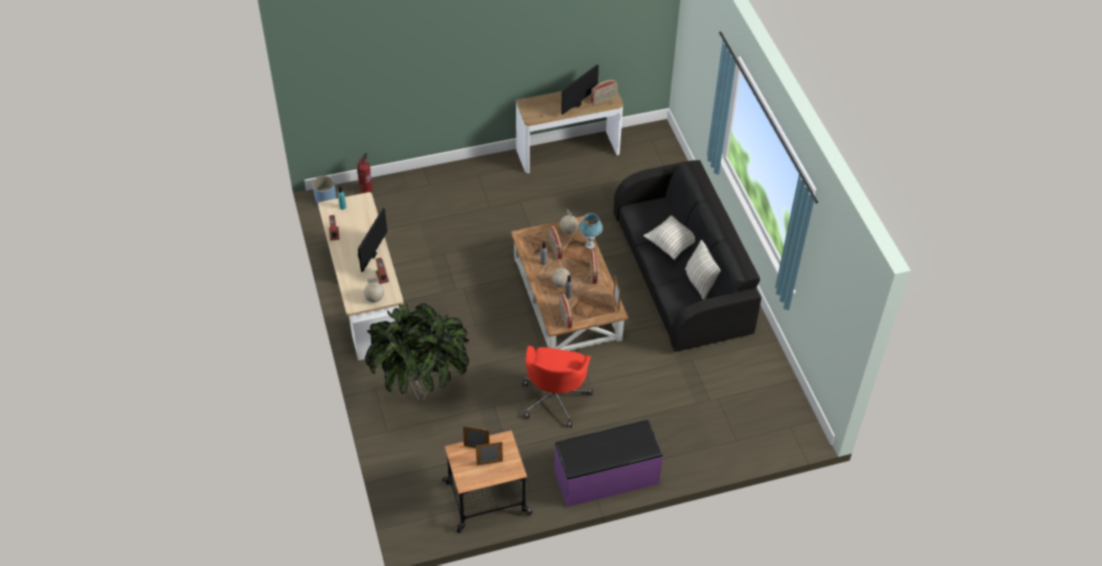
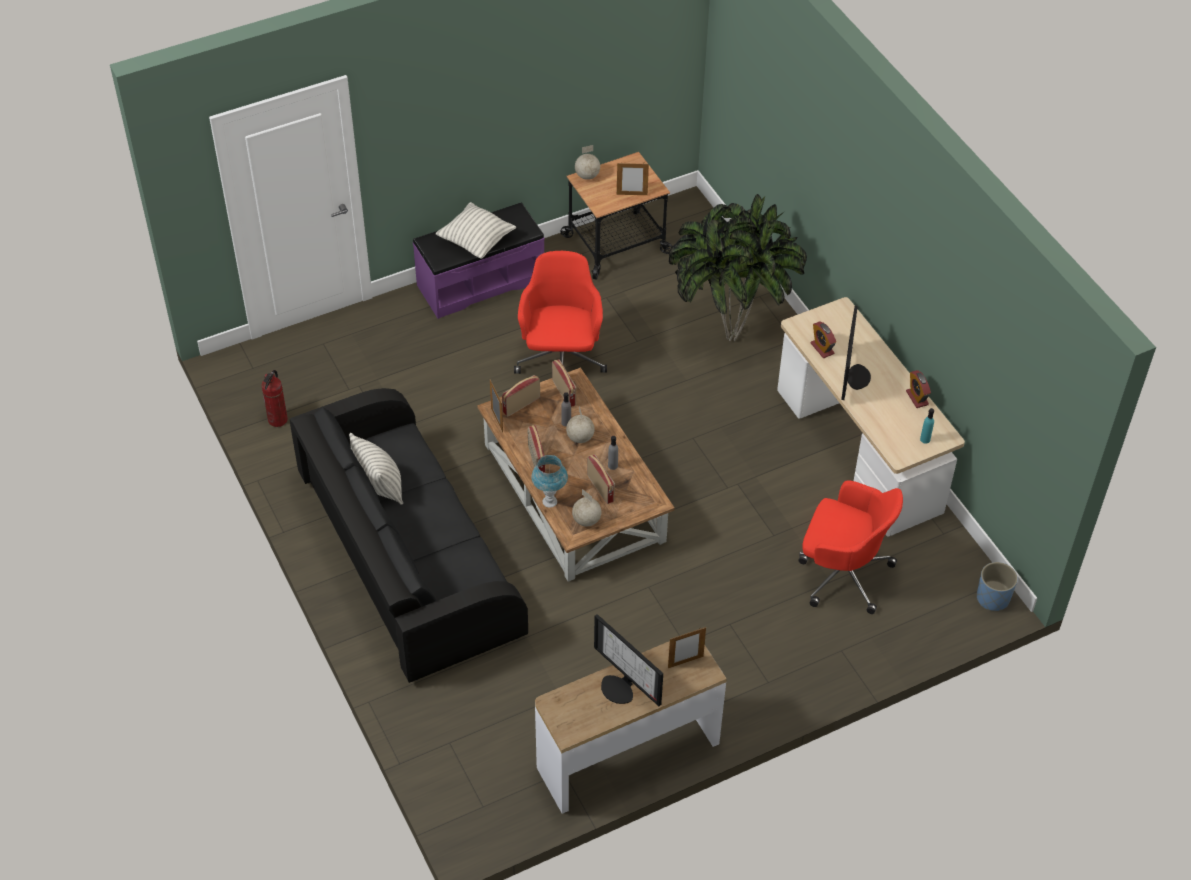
camera: 170 degrees right, 0 degrees up
(366, 190) = (938, 624): fire extinguisher -> fire extinguisher (278, 420)
(375, 298) = (819, 319): globe -> globe (587, 176)
(410, 226) = (842, 573): none -> red office chair
(489, 463) = (612, 182): picture frame -> picture frame (685, 662)
(575, 103) = (620, 687): monitor -> monitor turned 105 degrees clockwise
(604, 99) = (570, 704): radio -> radio (521, 404)
(671, 245) = (426, 540): pillow -> pillow (476, 242)

